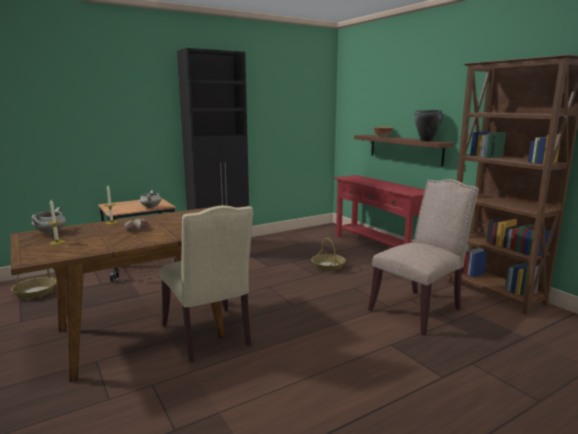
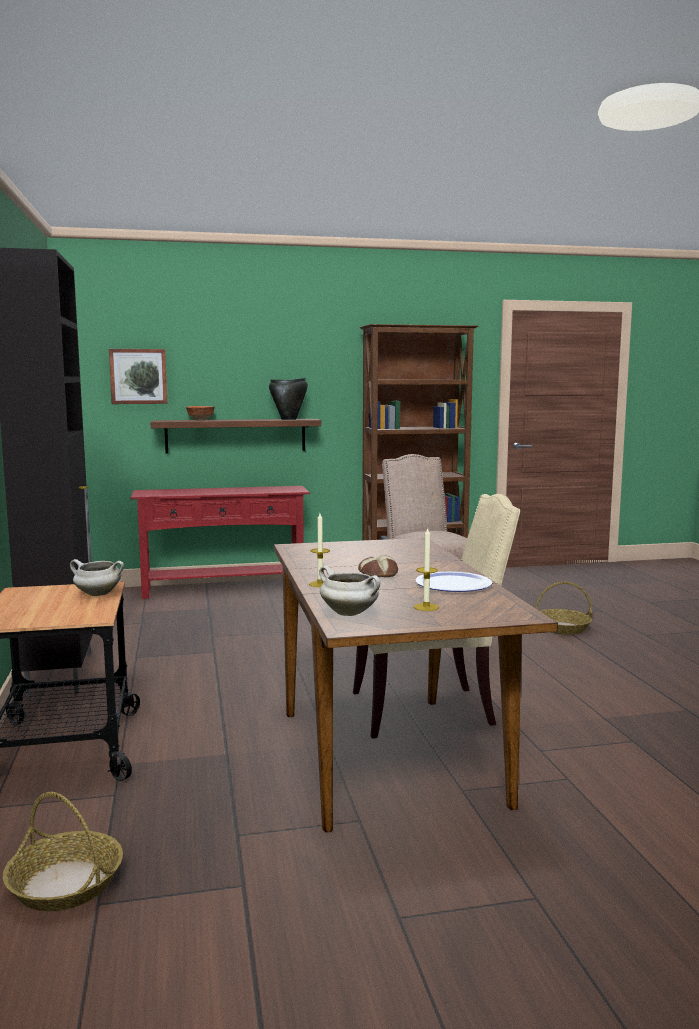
camera: 70 degrees left, 5 degrees down
(109, 243) = (453, 584): none -> plate
(328, 266) = (261, 621): basket -> basket (562, 628)
(364, 107) = (138, 376): none -> picture

